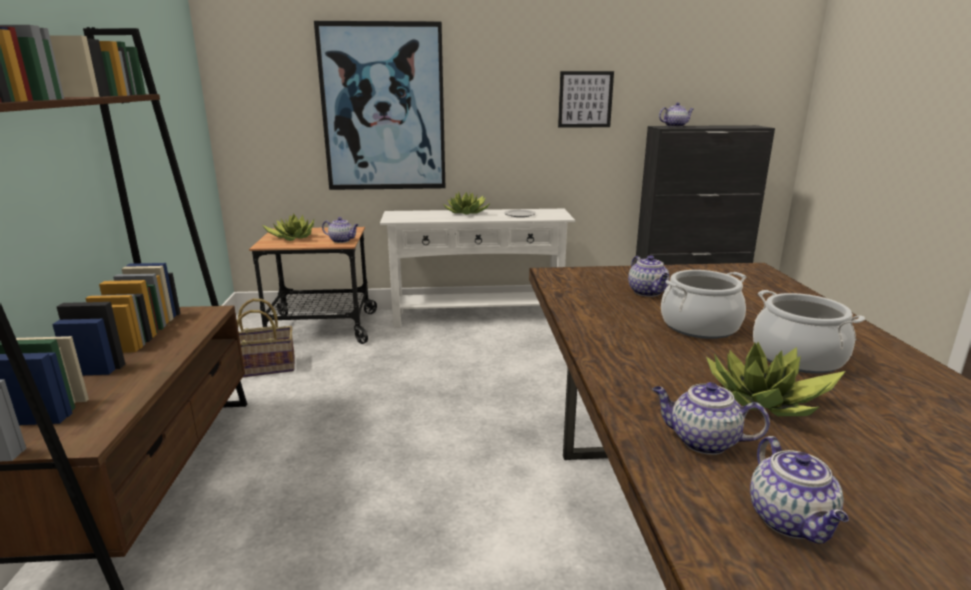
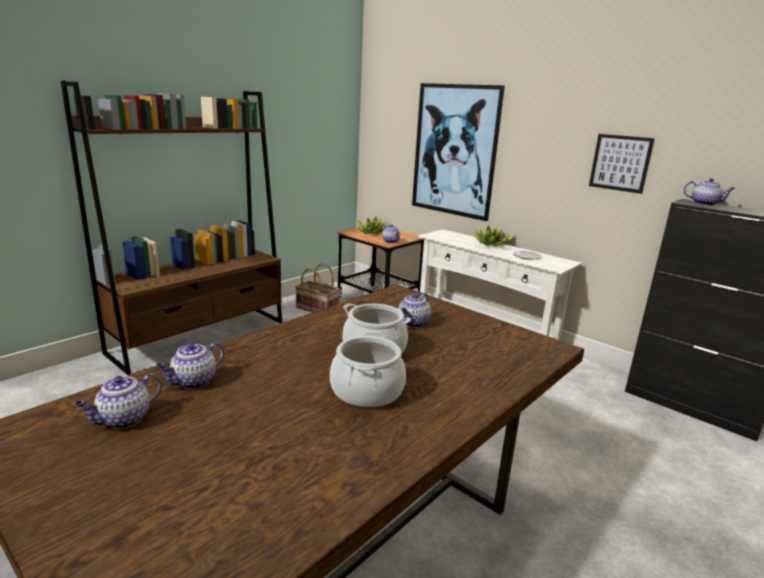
camera: 45 degrees right, 0 degrees up
(702, 441) = (193, 382): teapot -> teapot turned 120 degrees counterclockwise
(767, 401) = (272, 392): potted plant -> none

